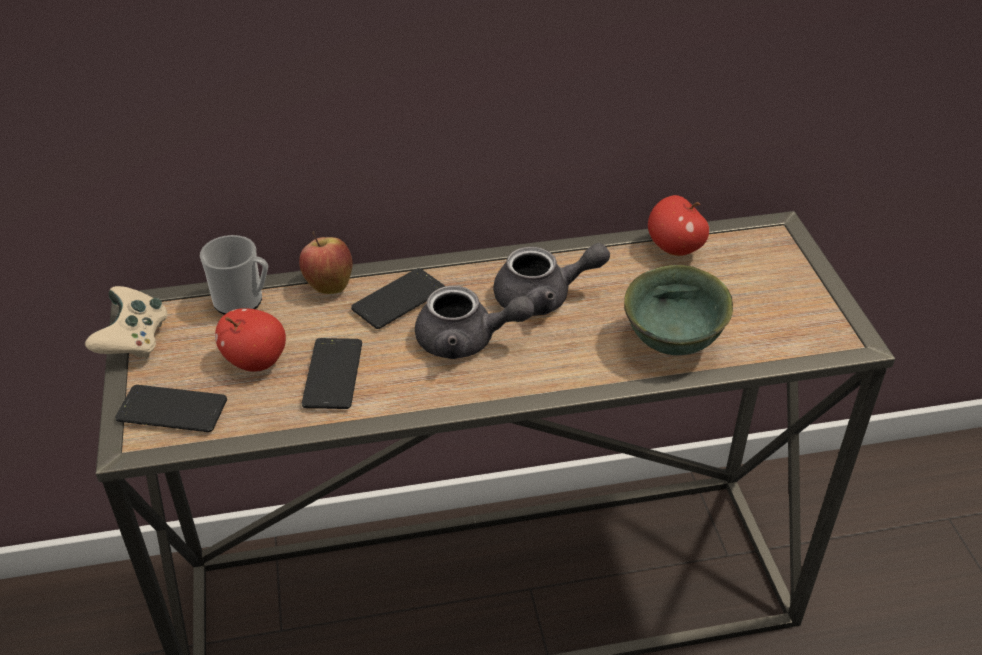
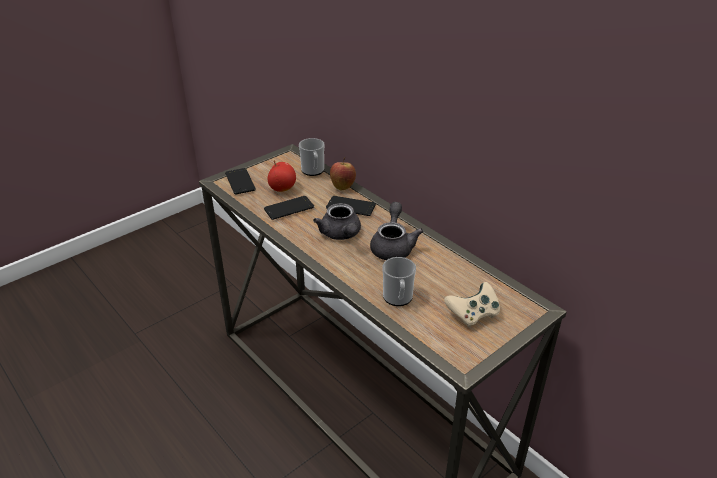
camera: 60 degrees right, 5 degrees down
(134, 341) = (269, 159): beige game controller -> beige game controller (473, 315)
(544, 297) = (393, 246): grey teapot -> grey teapot turned 135 degrees counterclockwise
(674, 248) = (476, 275): apple -> none
(674, 344) = (398, 299): green bowl -> mug

